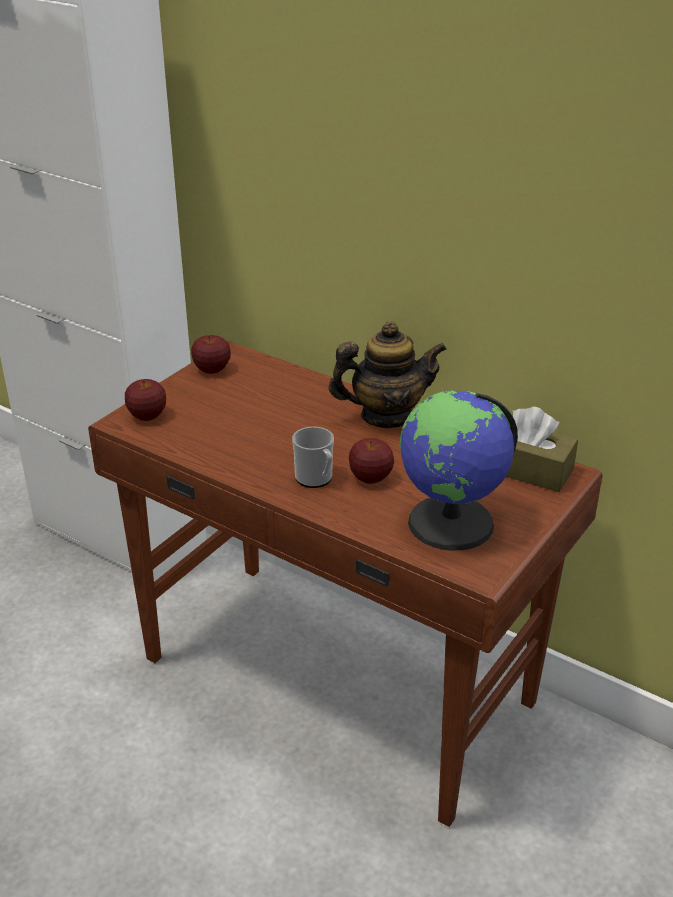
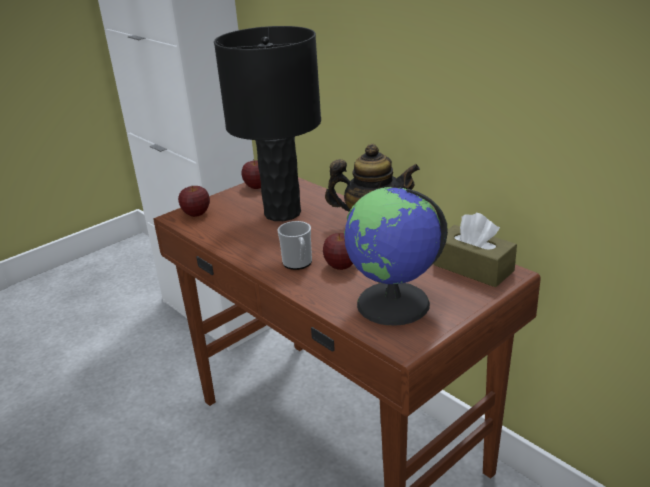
camera: 15 degrees right, 5 degrees down
(263, 408) = (282, 213): none -> black table lamp

